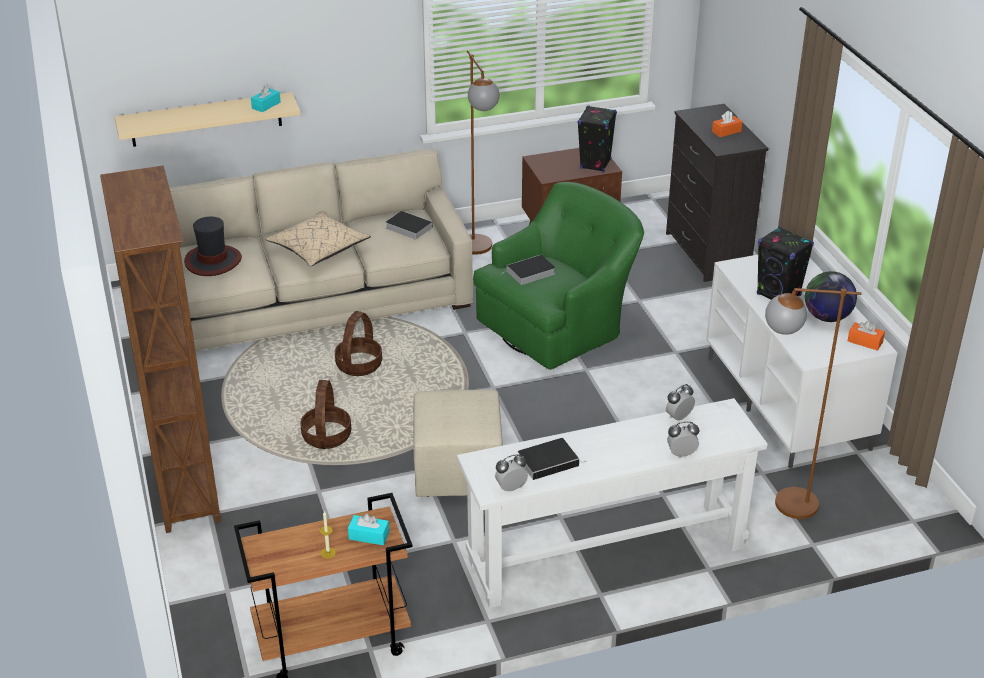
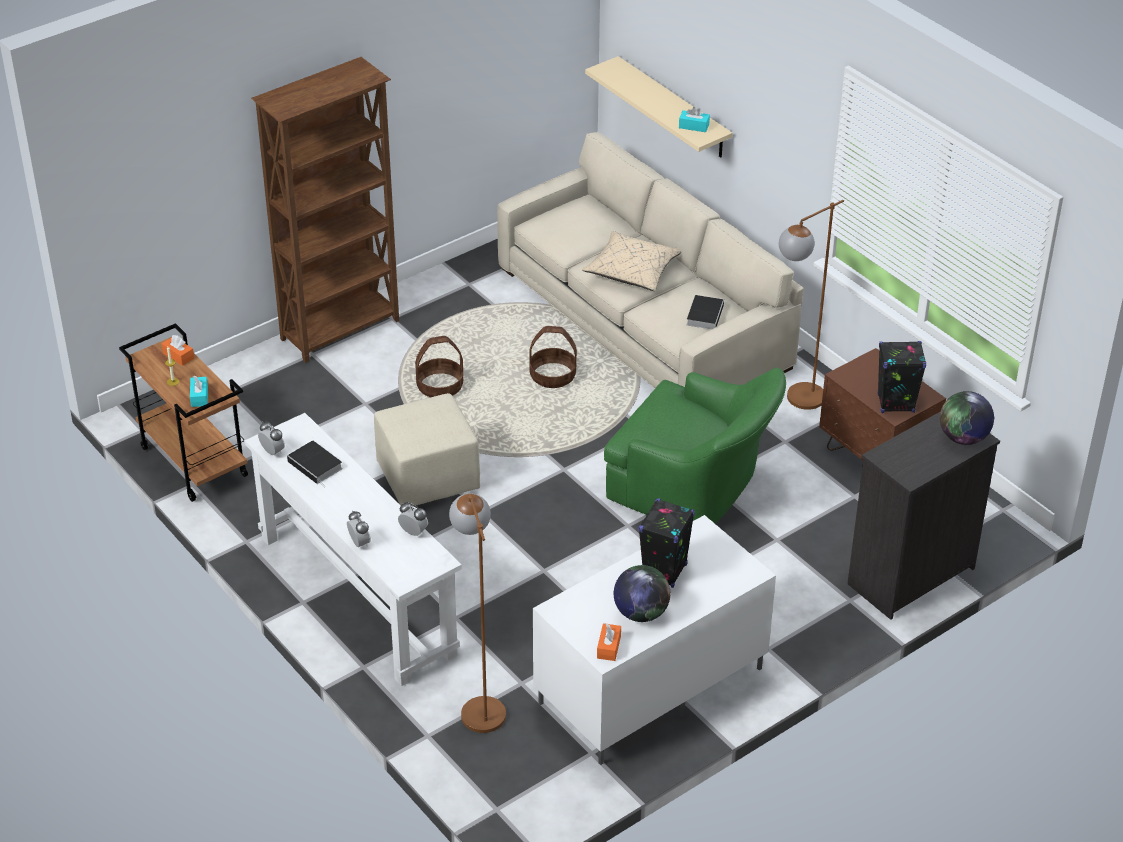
camera: 70 degrees right, 5 degrees up
(213, 261) = (574, 218): hat -> none
(530, 273) = (672, 413): book -> none
(715, 115) = (963, 438): none -> globe
(726, 131) = (927, 453): orange tissue box -> orange tissue box (178, 356)

